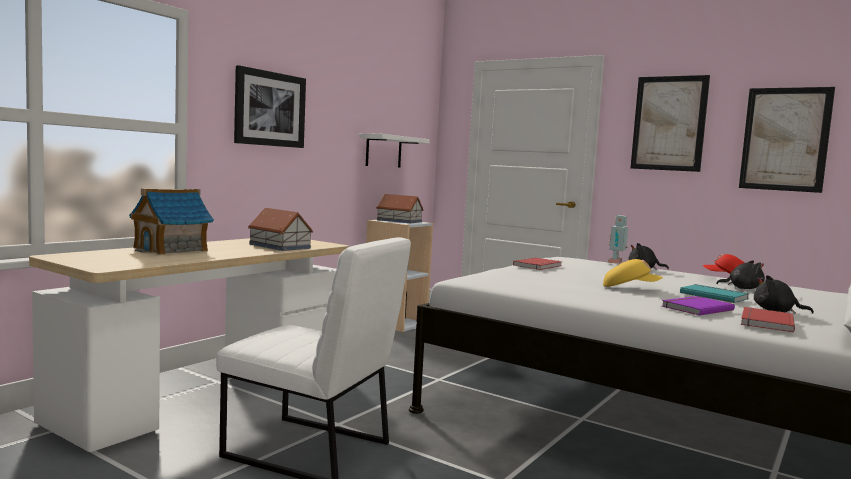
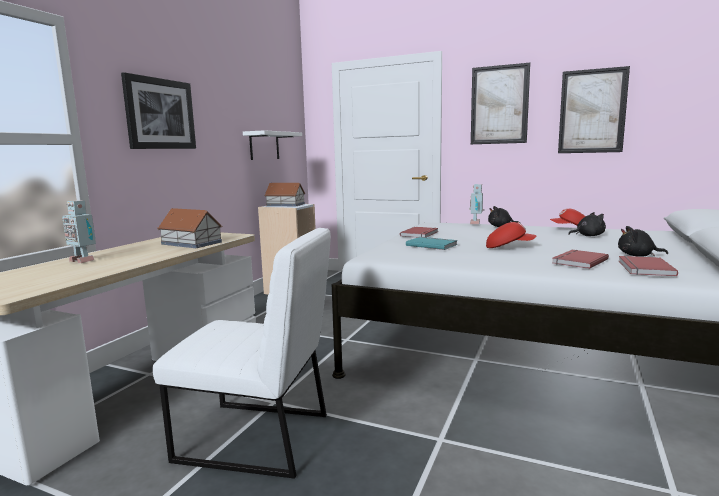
camera: 10 degrees left, 5 degrees up
(171, 249) = (83, 260): toy house -> toy robot
(630, 288) = (509, 247): yellow cap -> red cap
(695, 308) = (578, 261): purple book -> red book
(714, 296) = (578, 246): turquoise book -> turquoise book (432, 245)

